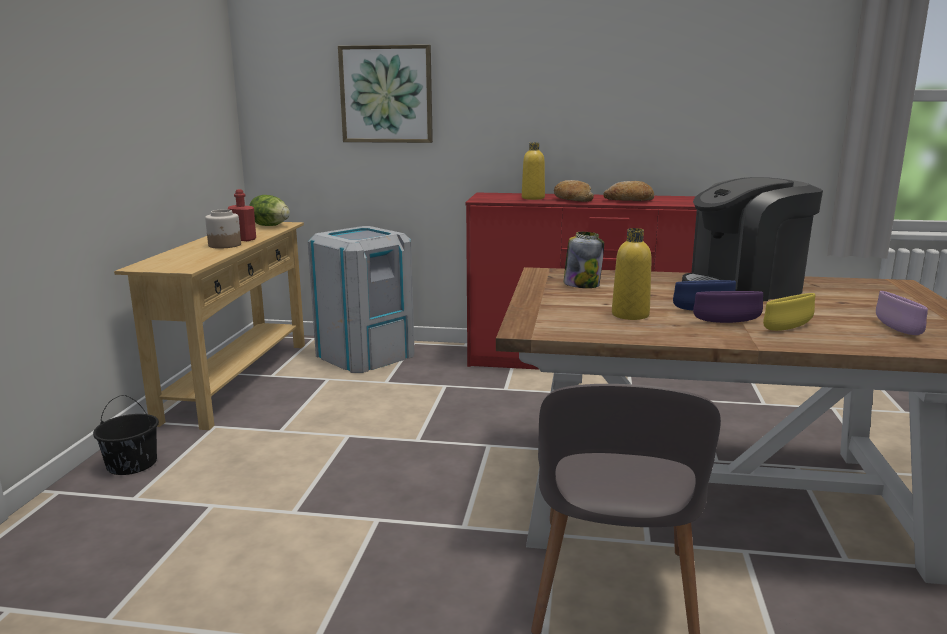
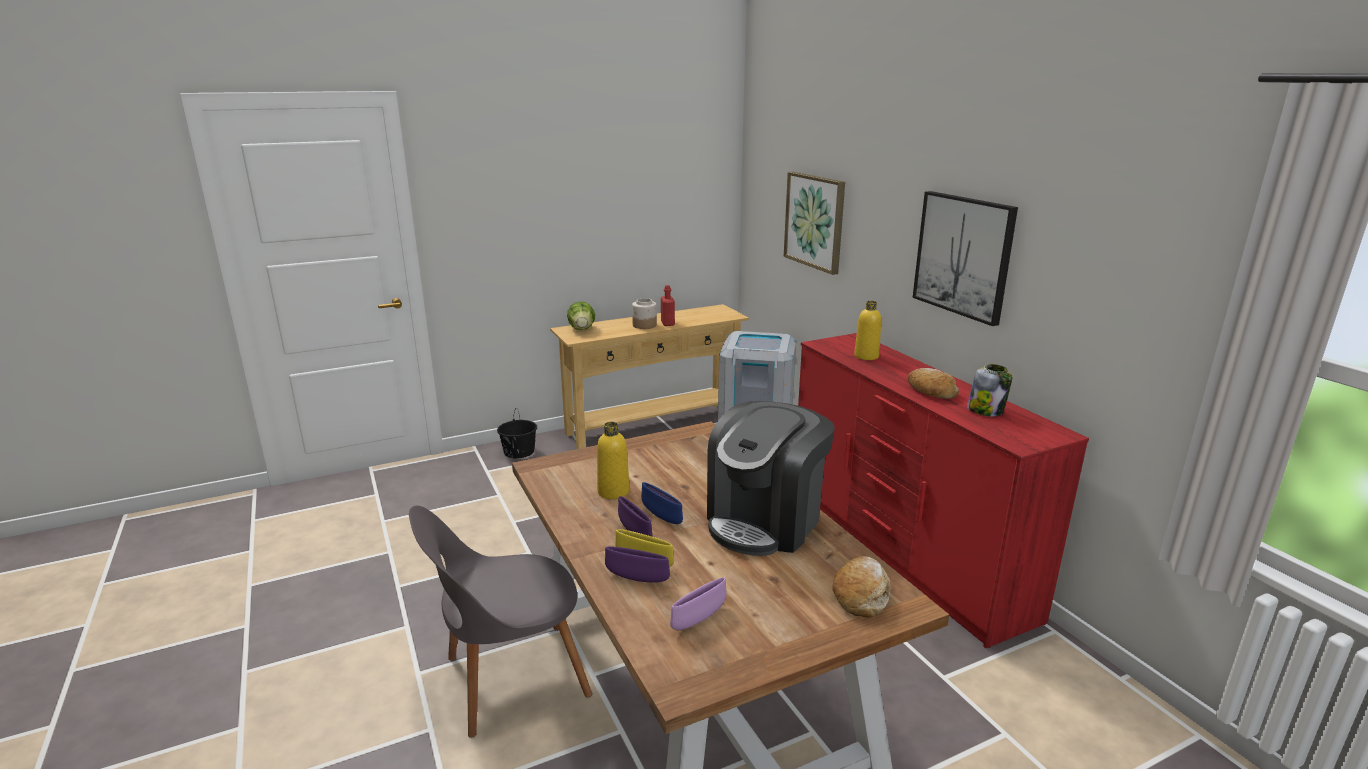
camera: 55 degrees right, 5 degrees up
(270, 226) = (718, 315): lettuce -> lettuce (582, 329)
(572, 199) = (887, 370): bread -> bread (861, 594)
(582, 285) = (681, 454): jar -> jar (986, 410)
(600, 87) = (963, 255): none -> picture
(744, 287) = (765, 521): coffee machine -> coffee machine turned 90 degrees counterclockwise
(816, 335) = (637, 579): none -> purple bowl

